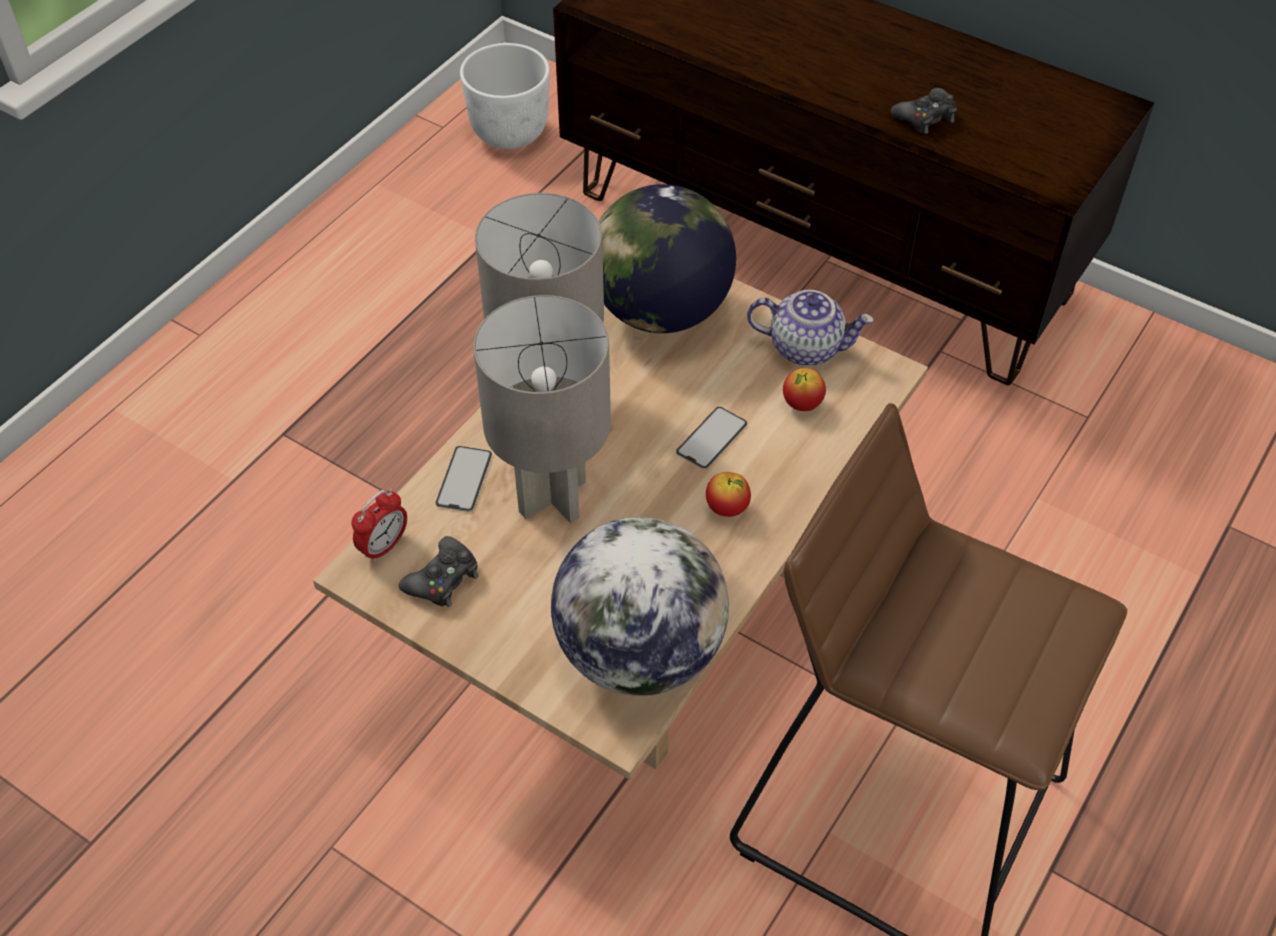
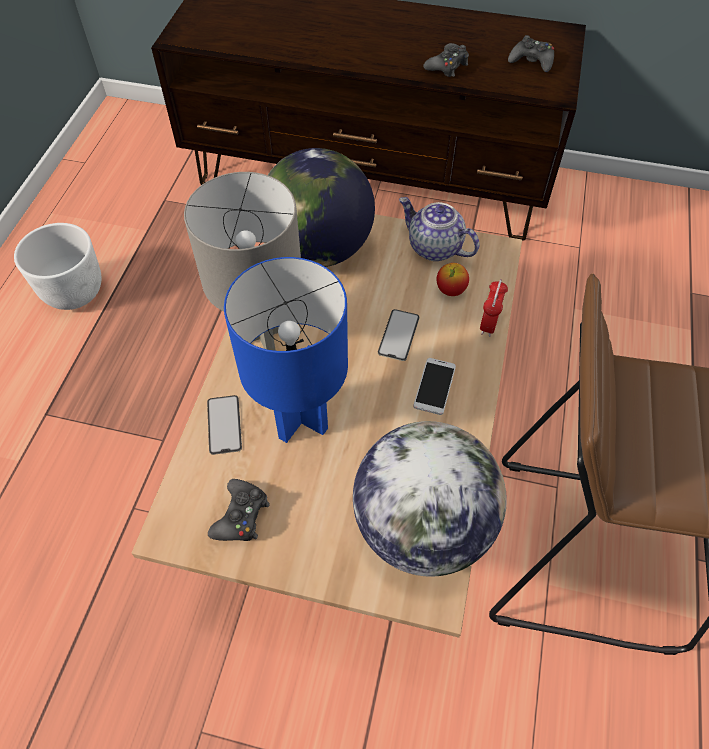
camera: 20 degrees left, 5 degrees up
(384, 546) = (181, 503): alarm clock -> alarm clock (488, 324)
(511, 133) = (134, 155): white planter -> white planter (75, 292)
(552, 498) = (300, 419): grey table lamp -> blue table lamp
(727, 508) = (434, 386): apple -> phone
(806, 347) = (434, 247): teapot -> teapot turned 135 degrees counterclockwise
(1046, 136) = (531, 61): none -> black game controller

